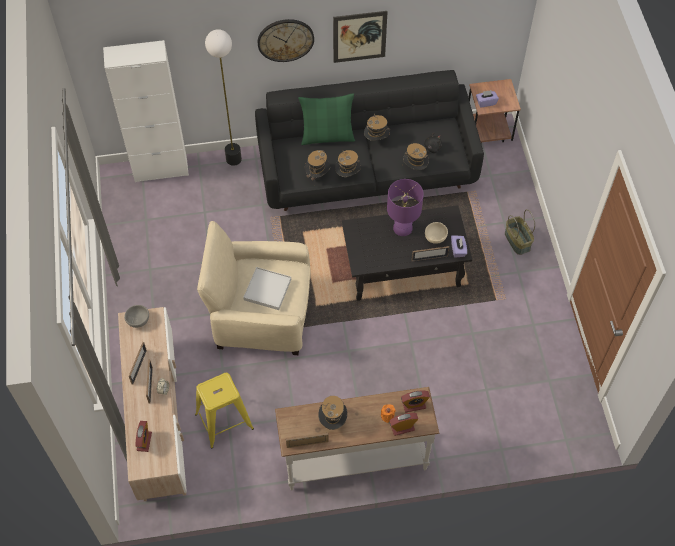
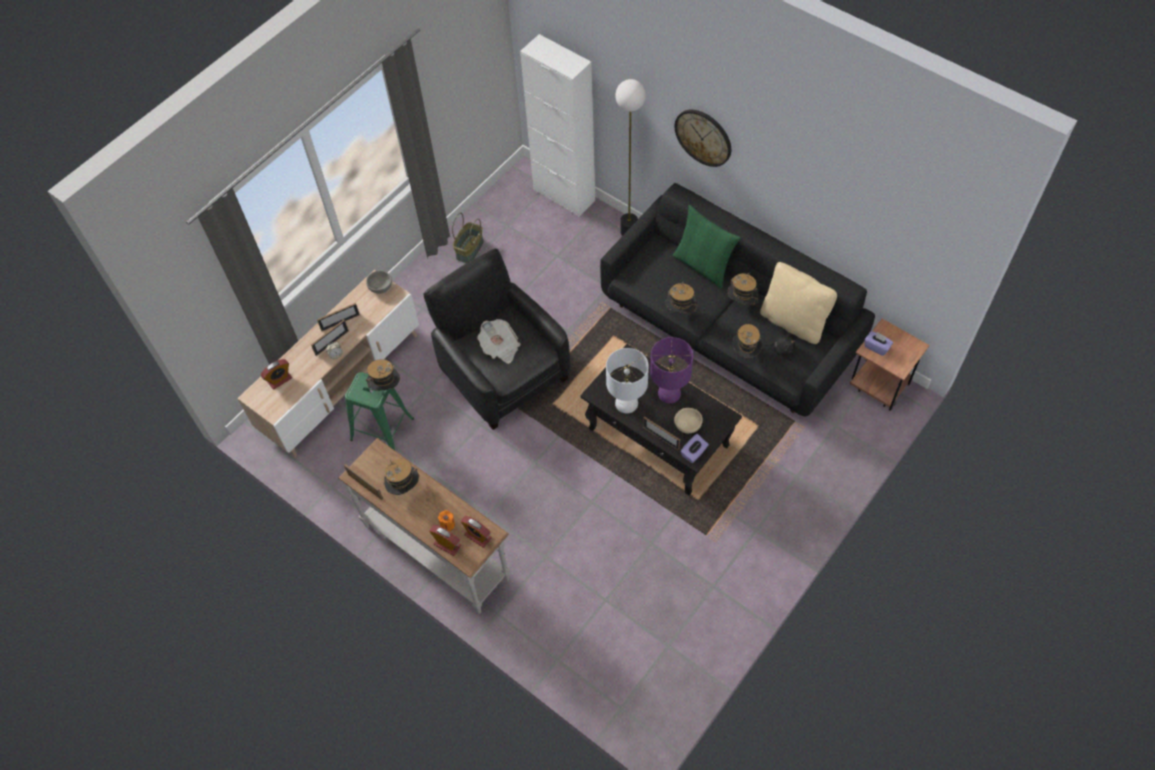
camera: 50 degrees right, 0 degrees up
(224, 421) = (382, 429): yellow stool -> green stool
(261, 315) = (503, 373): beige armchair -> black armchair
(267, 289) = (500, 347): white tray -> newspaper
(317, 175) = (656, 291): hat -> hat (386, 387)
(359, 36) = (776, 183): picture -> none
(386, 255) = (627, 403): none -> white table lamp
(419, 127) = (793, 322): none -> beige pillow
(518, 241) = (789, 503): basket -> basket (470, 249)

